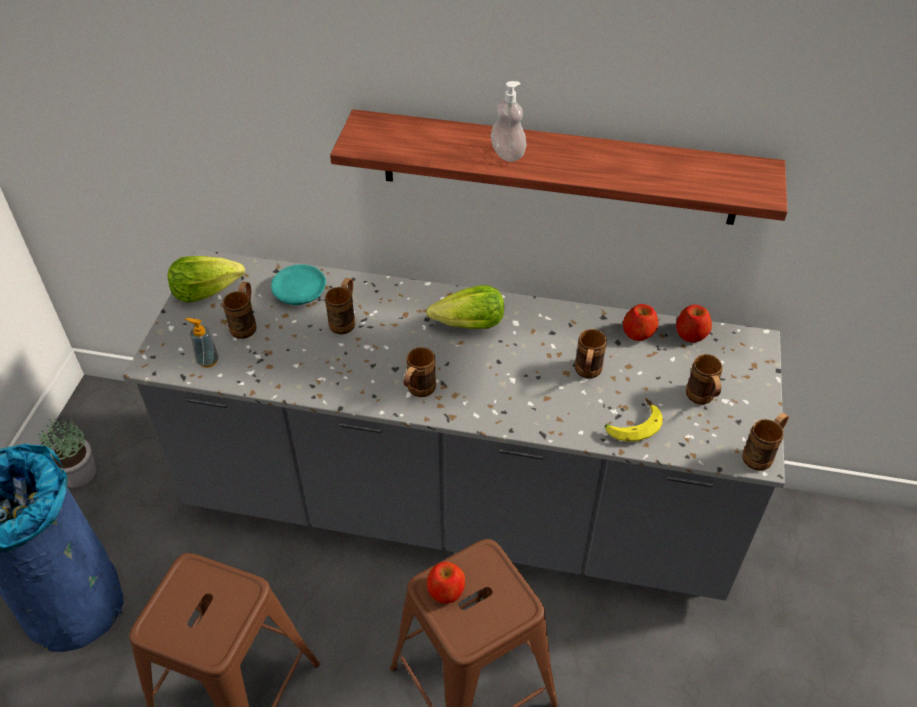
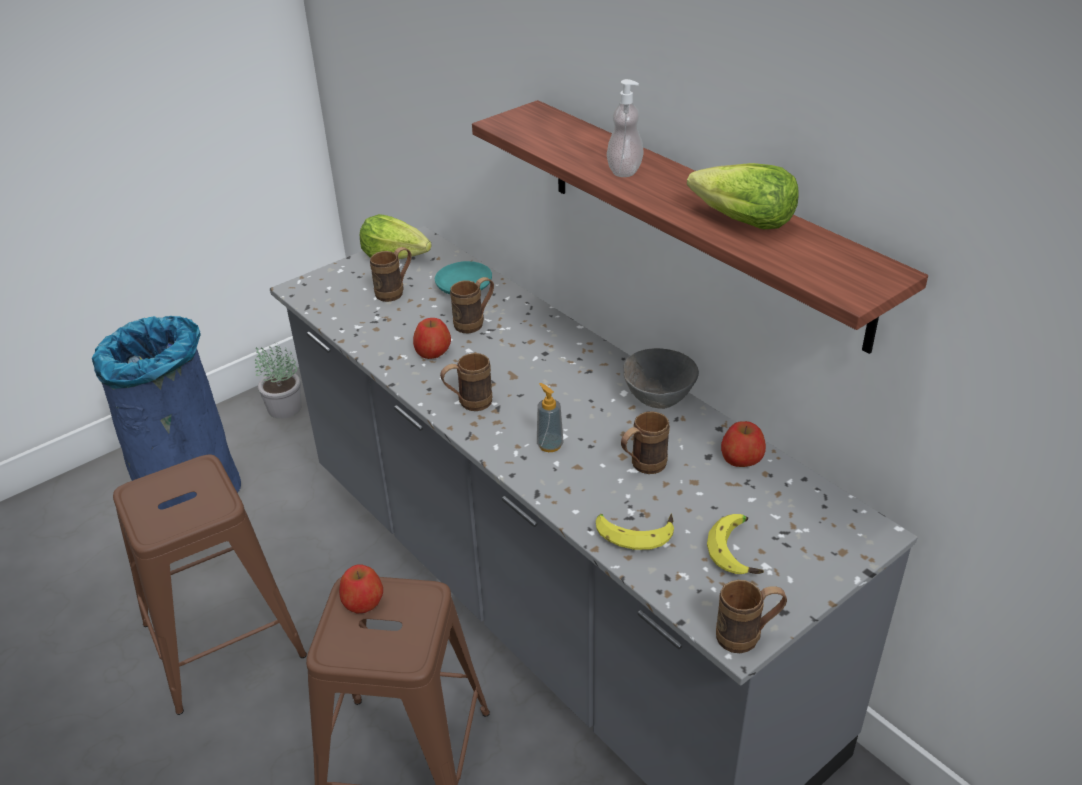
camera: 40 degrees right, 10 degrees down
(207, 361) = (337, 304): soap dispenser -> soap dispenser (550, 445)
(469, 324) = (578, 374): lettuce -> lettuce (742, 221)
(543, 316) = (657, 399): none -> grey bowl
(691, 333) = (801, 487): apple -> apple (433, 352)
(702, 399) = (739, 551): brown mug -> banana

